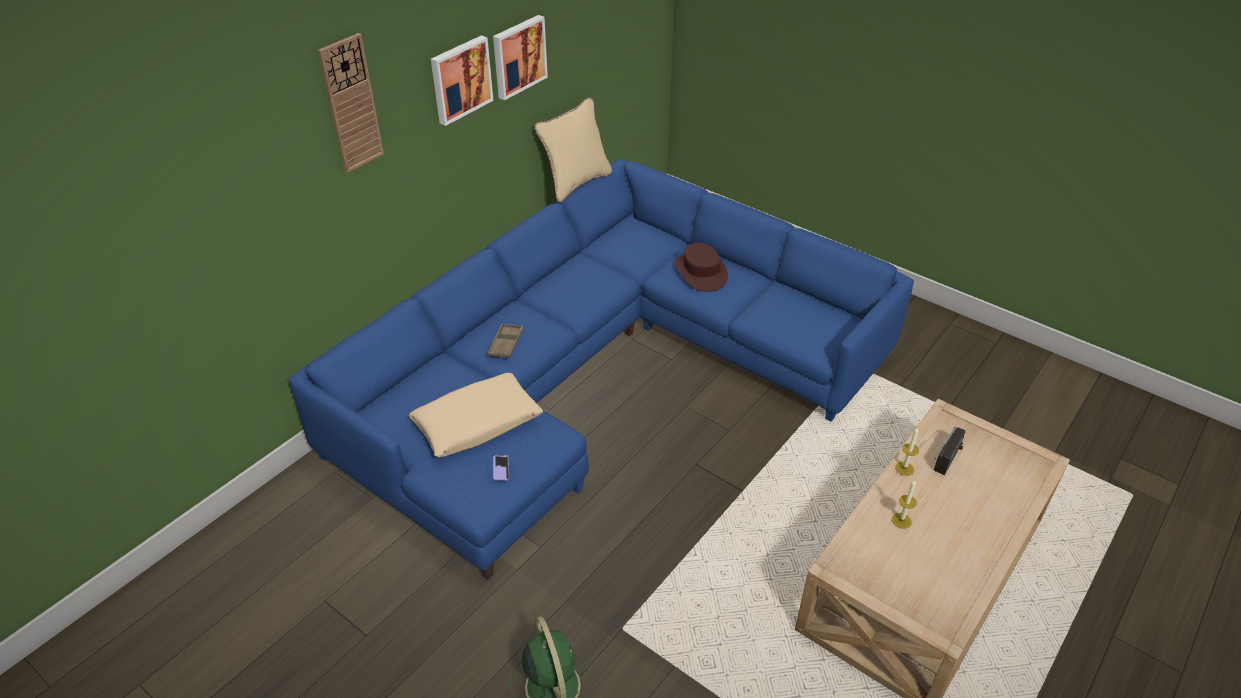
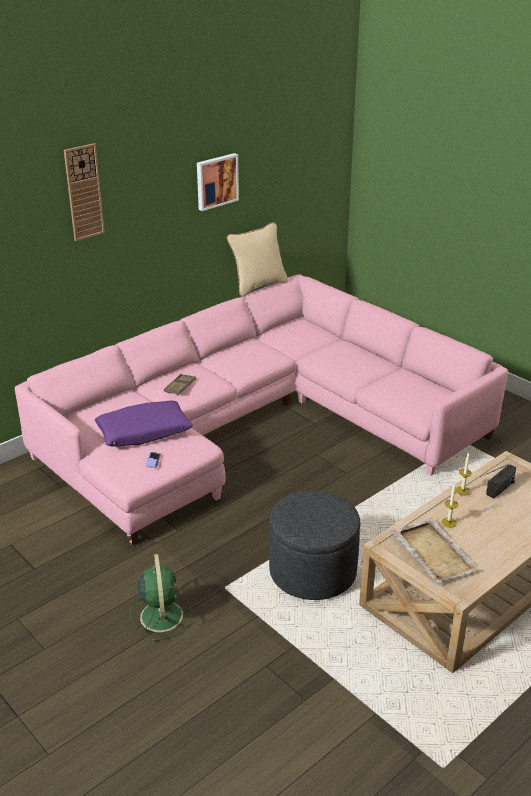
camera: 10 degrees right, 10 degrees down
(460, 79) = (168, 189): picture -> none
(477, 424) = (144, 432): beige pillow -> purple pillow
(600, 368) = (257, 424): blue sofa -> pink sofa
(701, 272) = (343, 356): brown hat -> none
(725, 586) = (312, 571): none -> grey ottoman
(896, 571) = (433, 552): none -> beige tray

